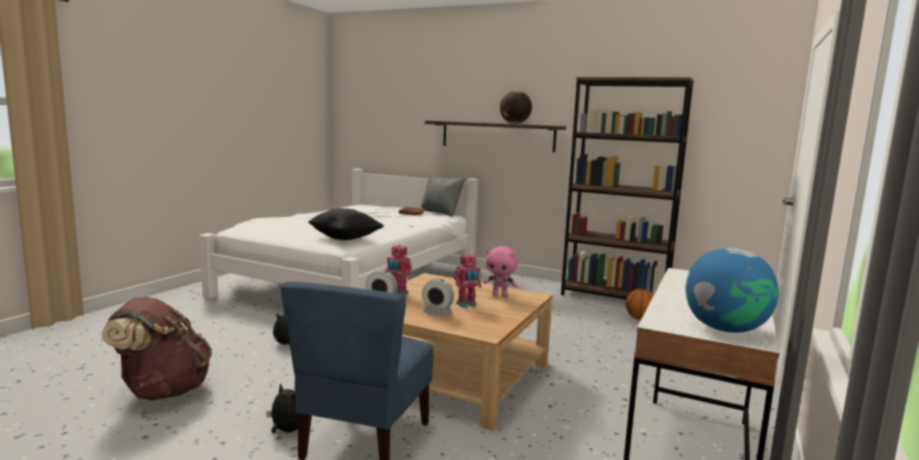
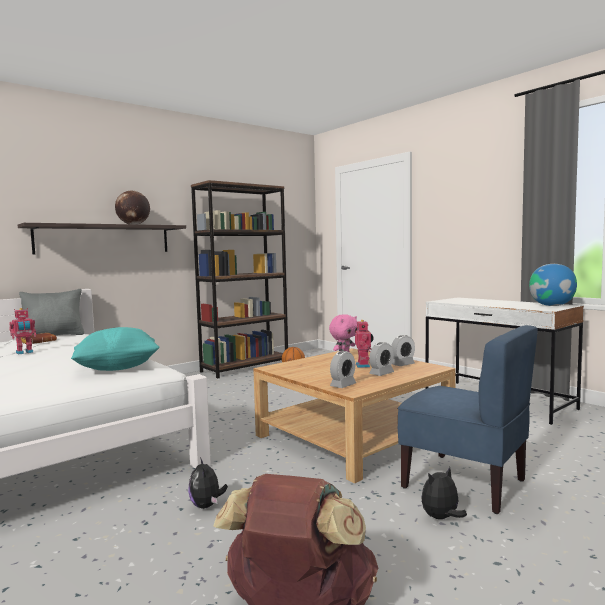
camera: 65 degrees left, 5 degrees down
(345, 238) = (117, 368): black pillow -> turquoise pillow
(397, 294) = (316, 379): toy robot -> toy robot (25, 352)
(488, 319) = (403, 364): none -> alarm clock

